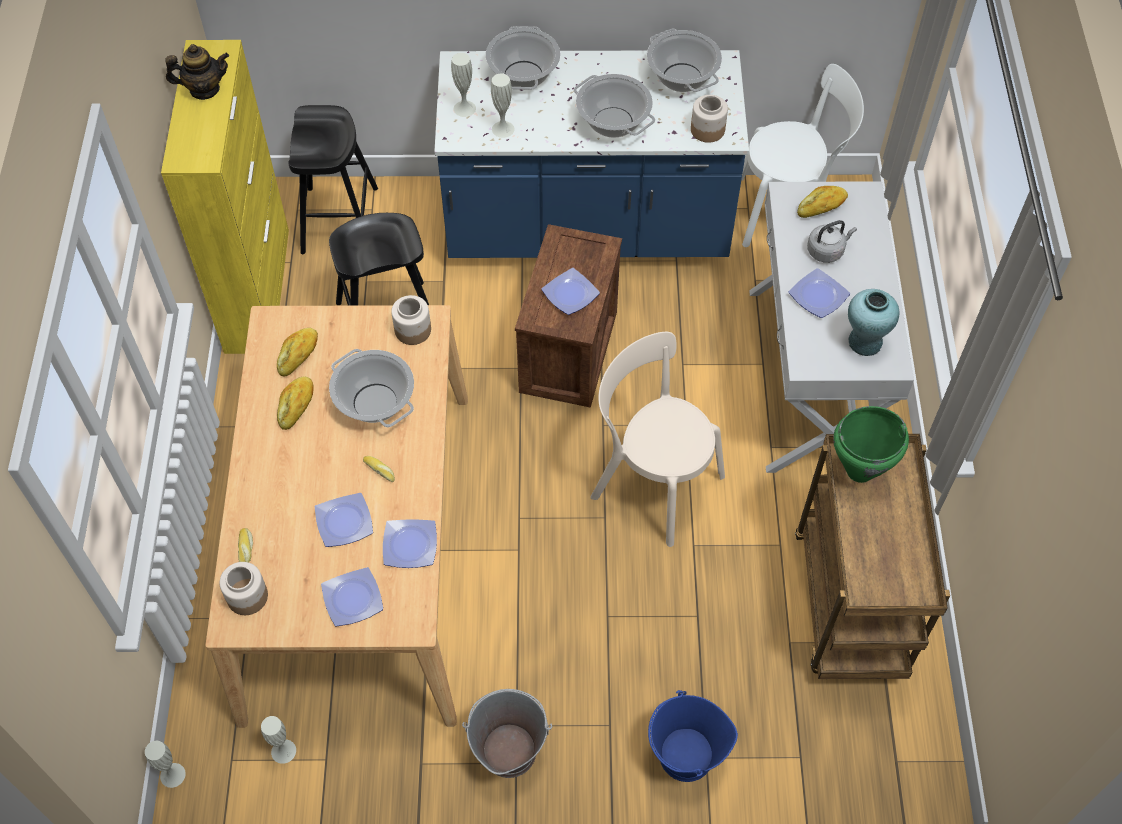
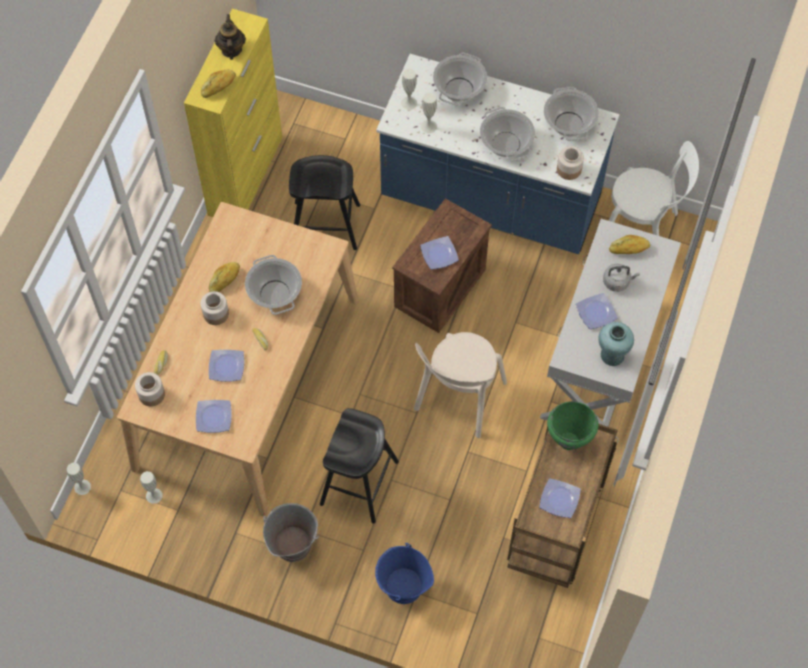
camera: 20 degrees right, 5 degrees up
(204, 89) = (231, 50): teapot -> teapot turned 105 degrees counterclockwise
(299, 356) = (238, 246): bread -> bread (219, 87)
(339, 220) = (320, 140): black stool -> black stool (359, 482)
(411, 544) = (262, 394): plate -> plate (560, 499)
(413, 330) = (317, 251): jar -> jar (216, 314)
(652, 482) = (458, 399): beige chair -> beige chair turned 120 degrees counterclockwise

